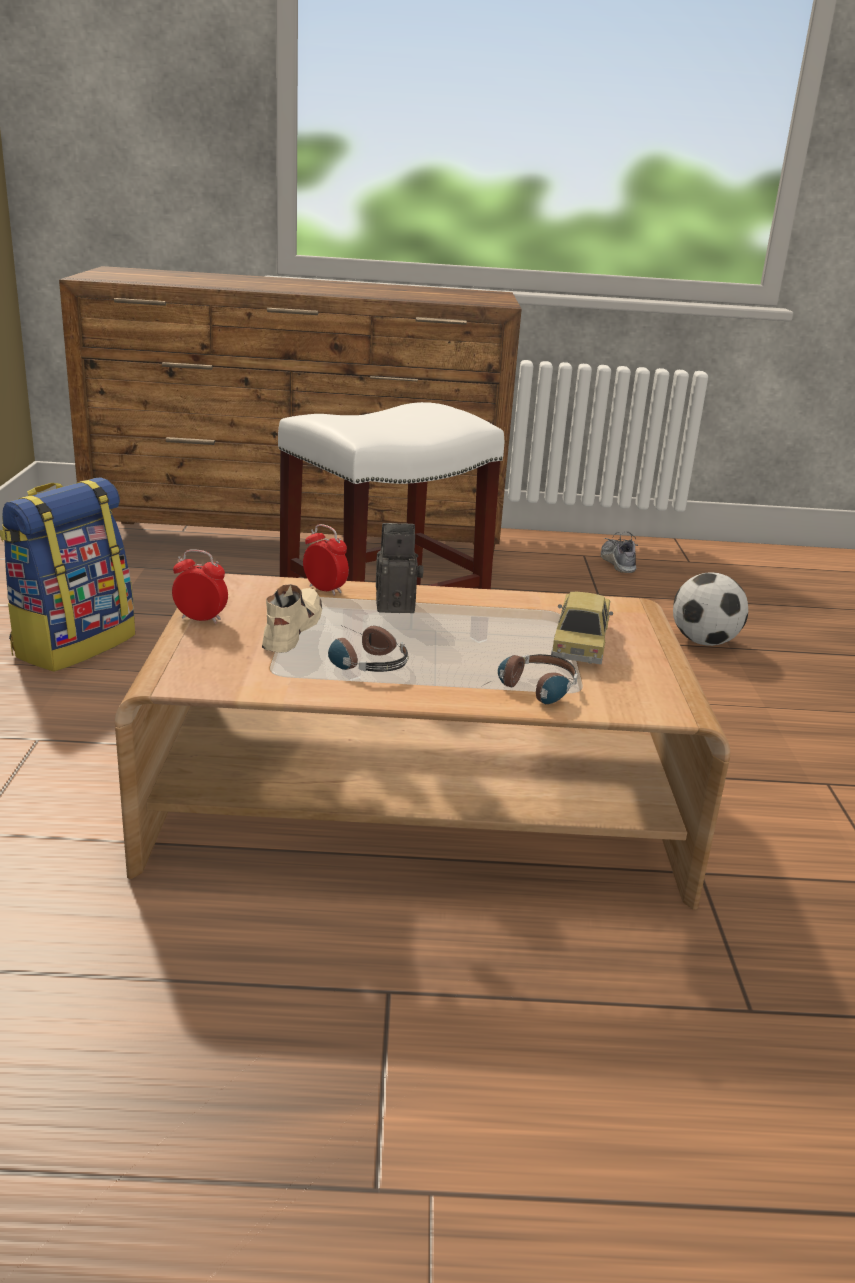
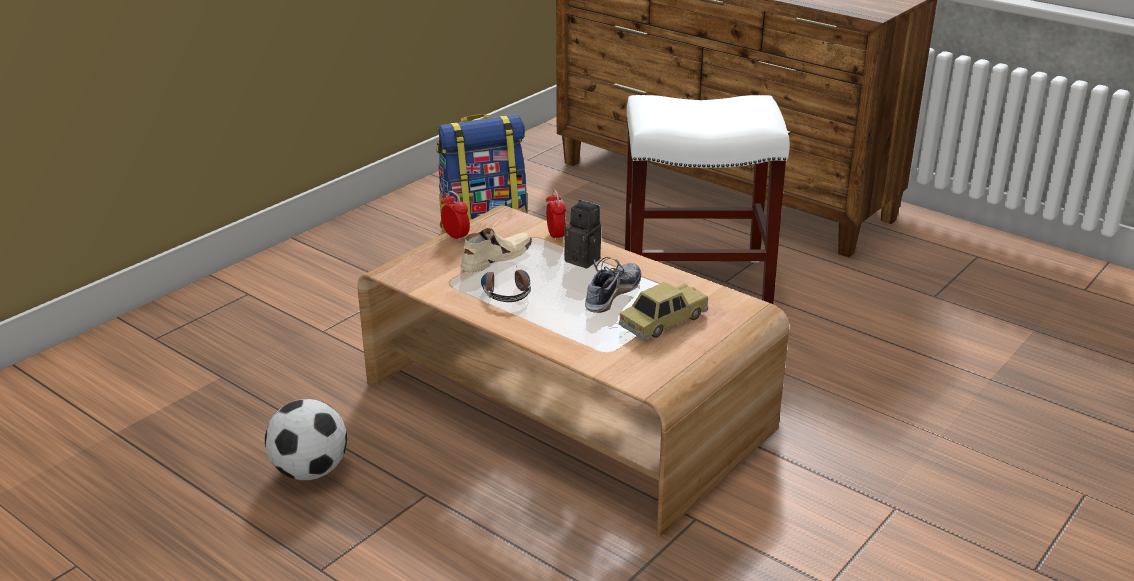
camera: 40 degrees right, 5 degrees up
(531, 692) = (575, 342): headphones -> none
(617, 562) = (1002, 272): shoe -> shoe (612, 294)
(704, 642) = (972, 366): football -> football (310, 471)

